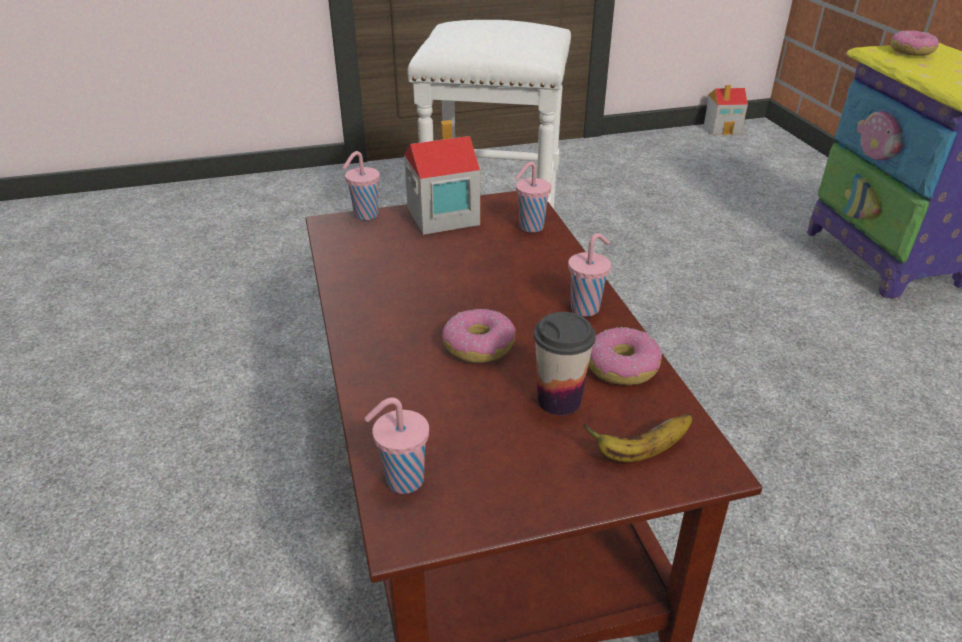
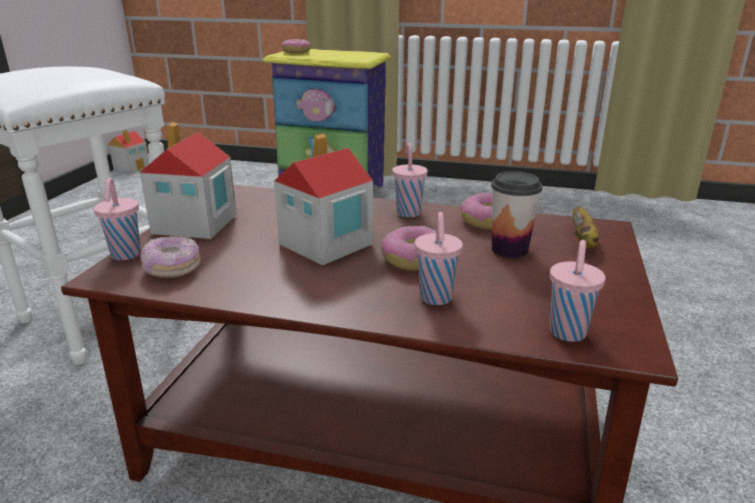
camera: 60 degrees left, 10 degrees down
(360, 242) = (172, 269): none -> donut
(464, 288) = (325, 244): none -> toy house
(530, 227) = (272, 200): pink cup -> pink cup (436, 299)

